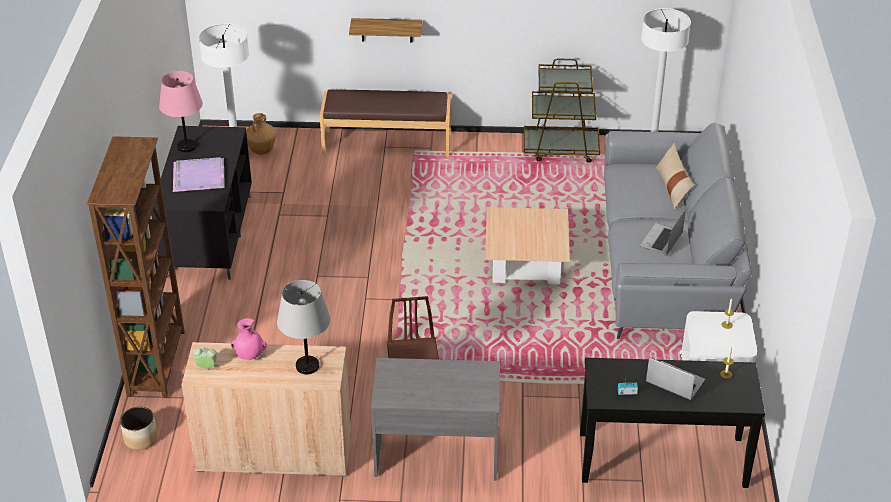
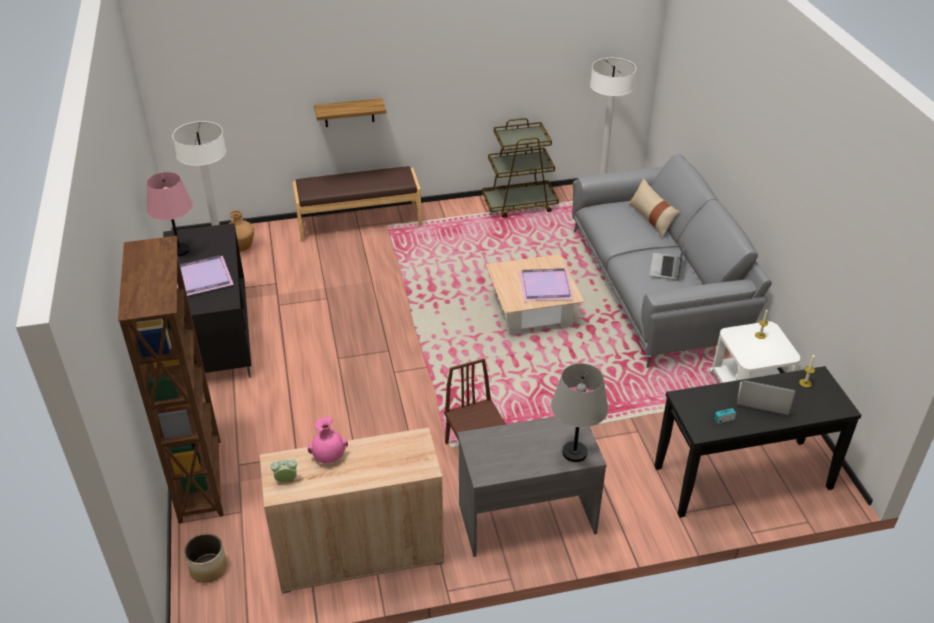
camera: 15 degrees left, 0 degrees up
(307, 366) = (396, 457): grey table lamp -> grey table lamp (574, 453)
(538, 240) = (546, 287): none -> purple tray

